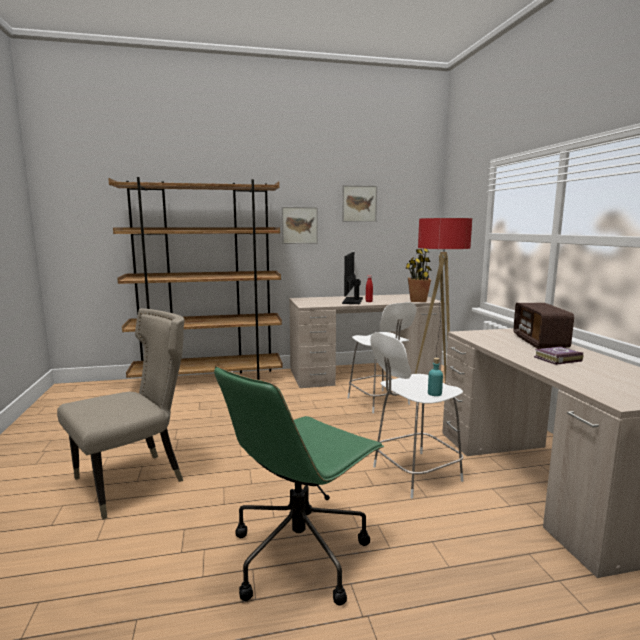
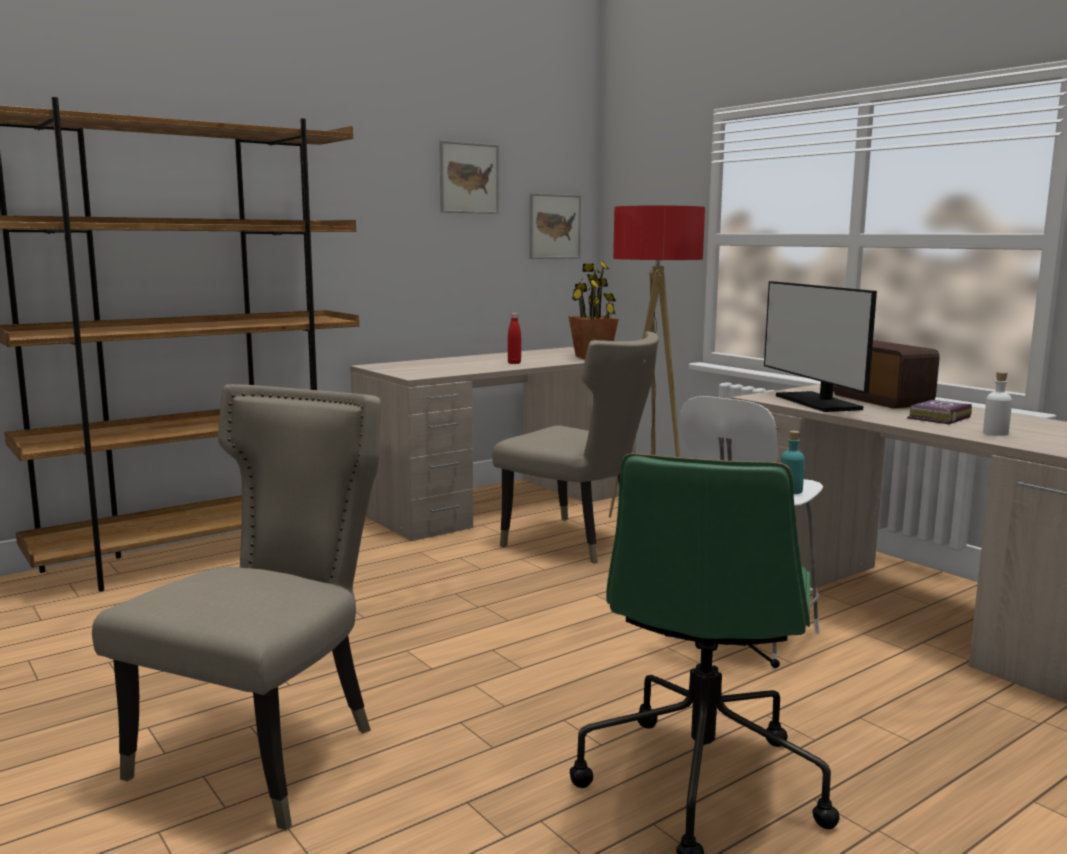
camera: 25 degrees left, 0 degrees up
(299, 225) = (364, 217): picture -> picture (554, 226)
(352, 301) = (483, 363): monitor -> monitor (817, 402)
(379, 402) = (578, 543): white stool -> beige chair
(576, 375) = (995, 433): none -> white bottle

